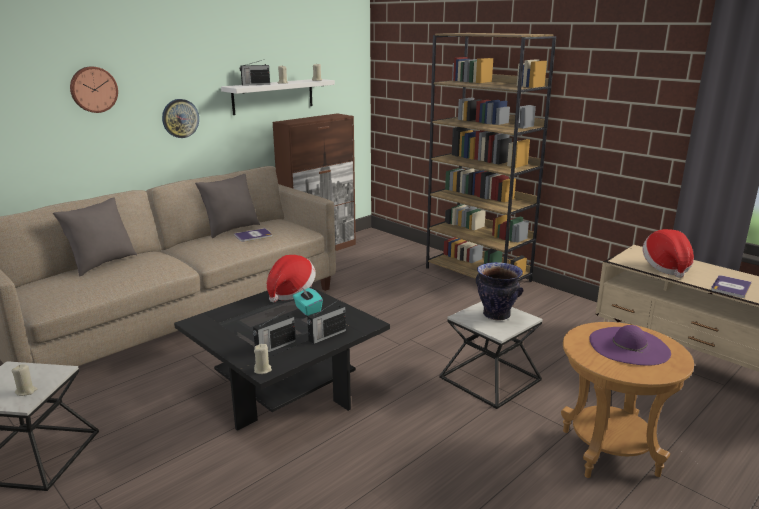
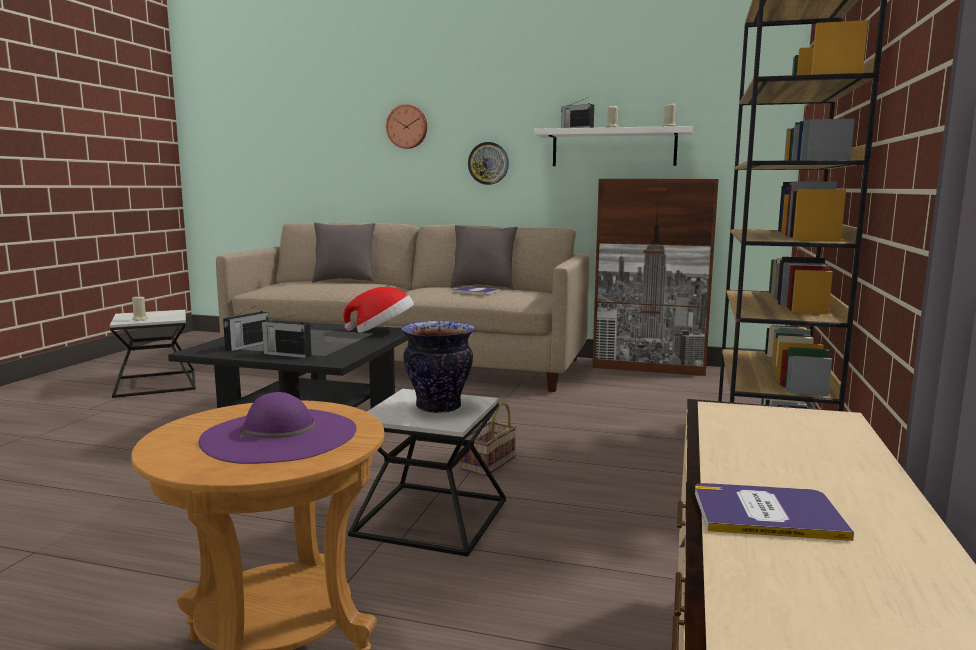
camera: 60 degrees right, 10 degrees down
(263, 370) = (196, 350): beige candle -> none
(274, 347) = (247, 346): radio -> radio turned 75 degrees counterclockwise
(307, 310) = (344, 341): turquoise tissue box -> none
(428, 343) = (488, 463): none -> basket
(666, 267) = (767, 443): hat -> none

